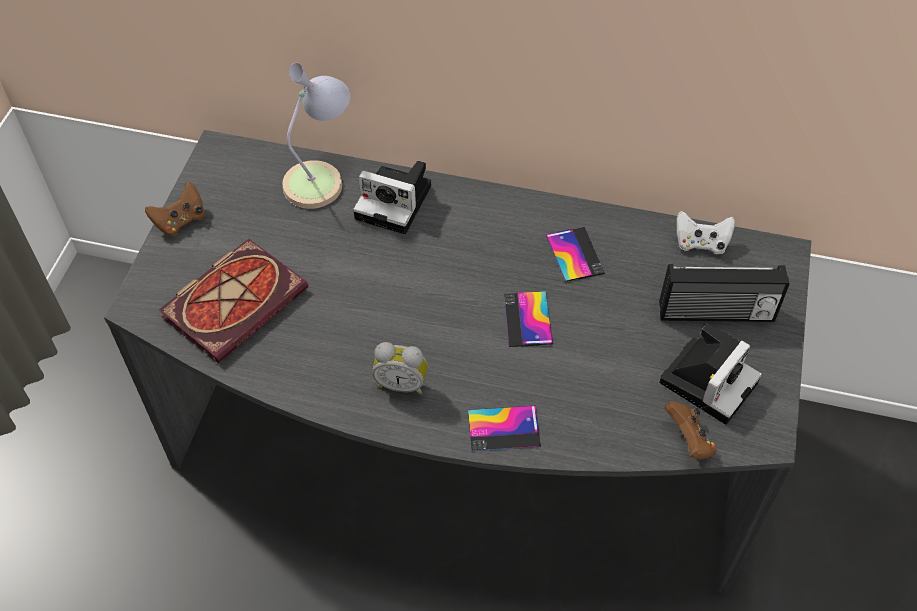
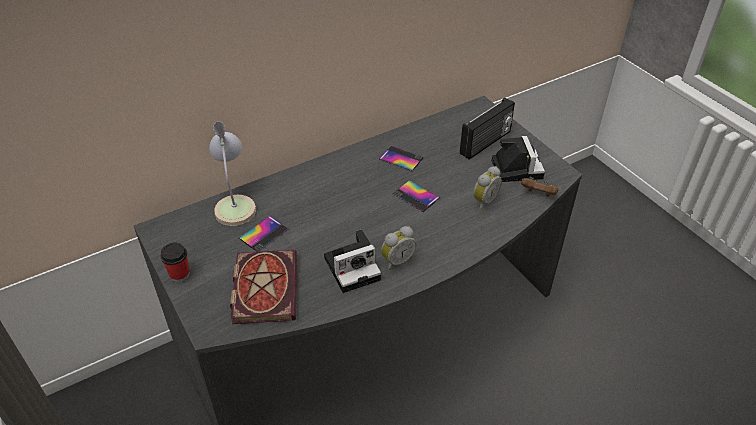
camera: 45 degrees left, 10 degrees down
(180, 221) = (179, 274): brown game controller -> cup
(396, 202) = (290, 190): camera -> camera (354, 267)
(504, 428) = (465, 244): phone -> phone (263, 234)
(602, 391) = (483, 201): none -> alarm clock
(701, 243) = (445, 122): white game controller -> none

